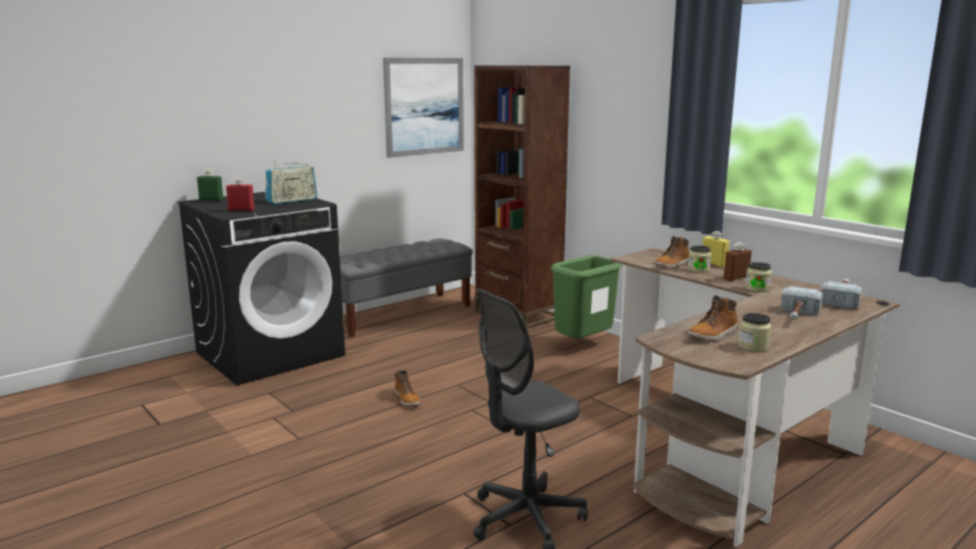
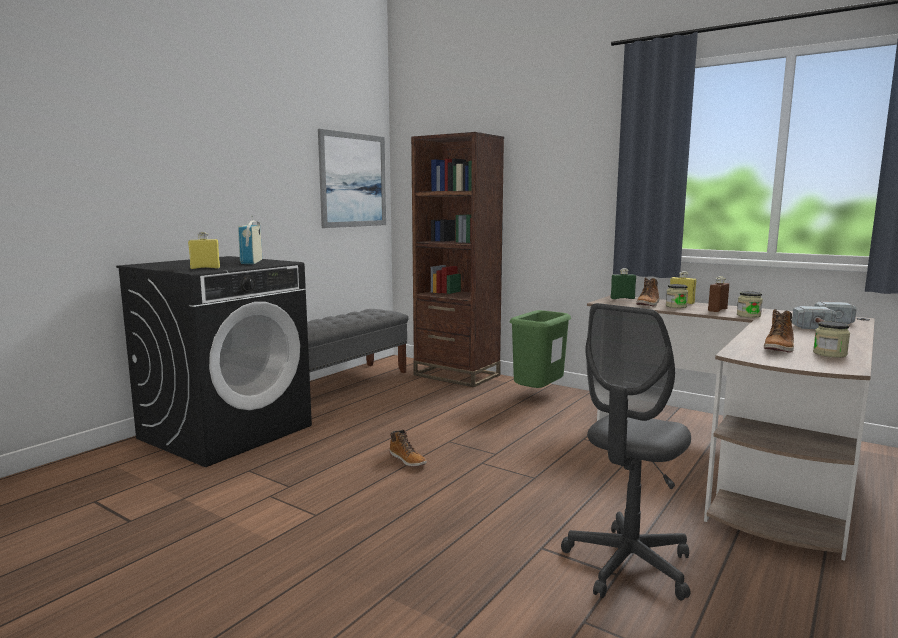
camera: 15 degrees left, 5 degrees down
(211, 200) = (156, 263): green bottle -> green bottle (622, 298)
(241, 210) = (205, 268): red bottle -> yellow bottle
(292, 201) = (252, 261): radio -> radio turned 135 degrees clockwise

